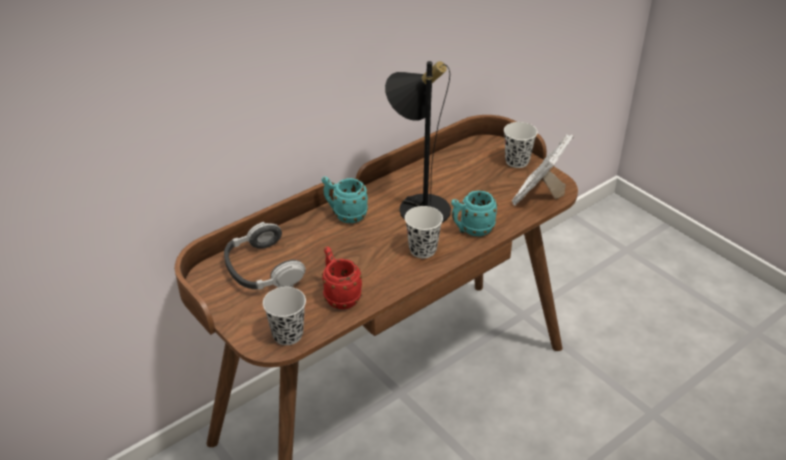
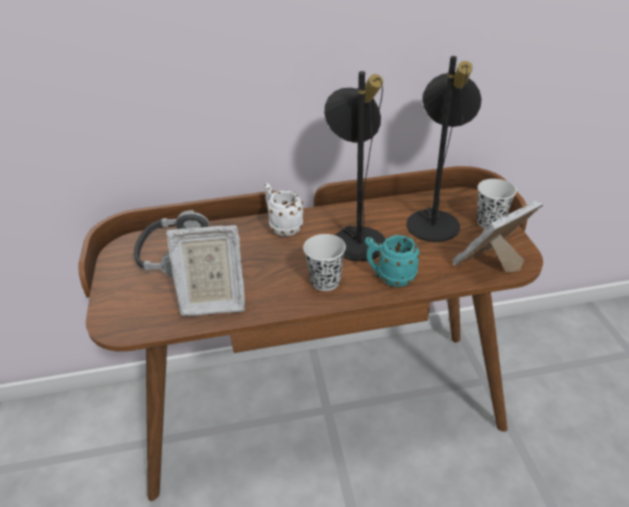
camera: 30 degrees right, 0 degrees up
(287, 335) = (137, 321): black cup -> none
(339, 296) = (212, 300): red mug -> picture frame
(345, 215) = (282, 227): turquoise mug -> white mug
(472, 171) = (435, 219): none -> black table lamp

